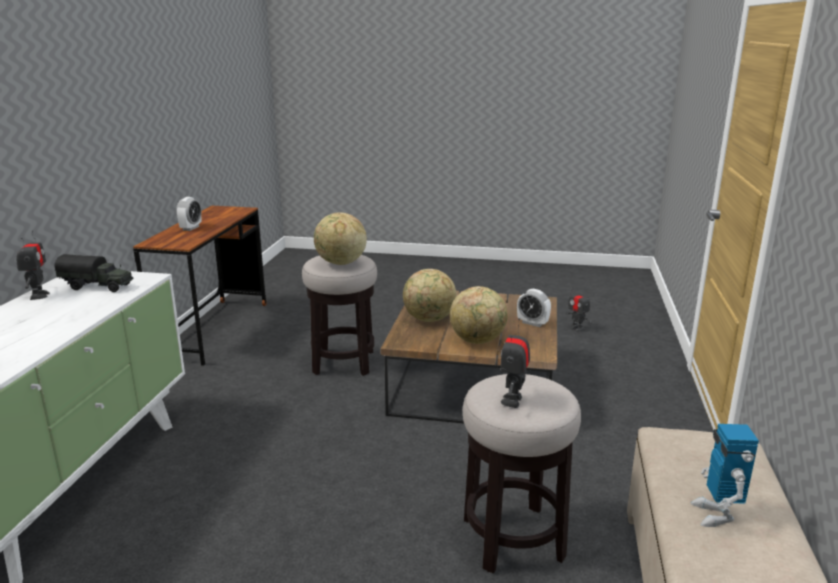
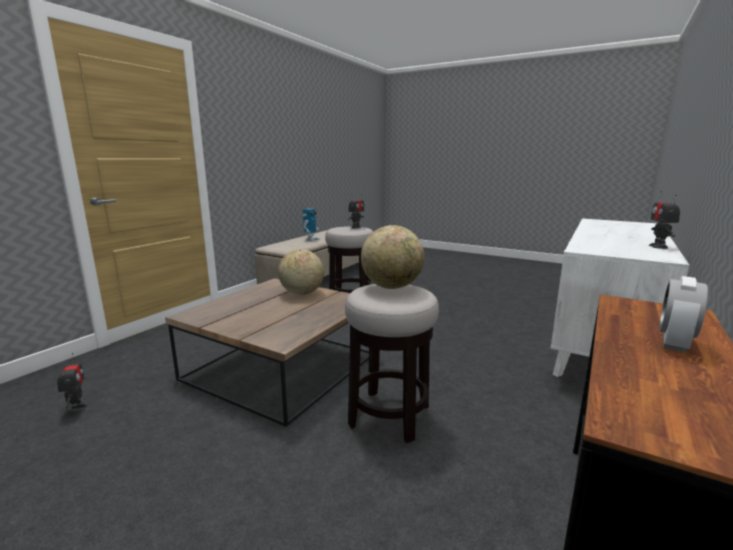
camera: 160 degrees left, 5 degrees down
(98, 286) = (617, 248): toy truck -> none
(429, 320) = (317, 312): globe -> none
(532, 323) = (239, 298): alarm clock -> none

